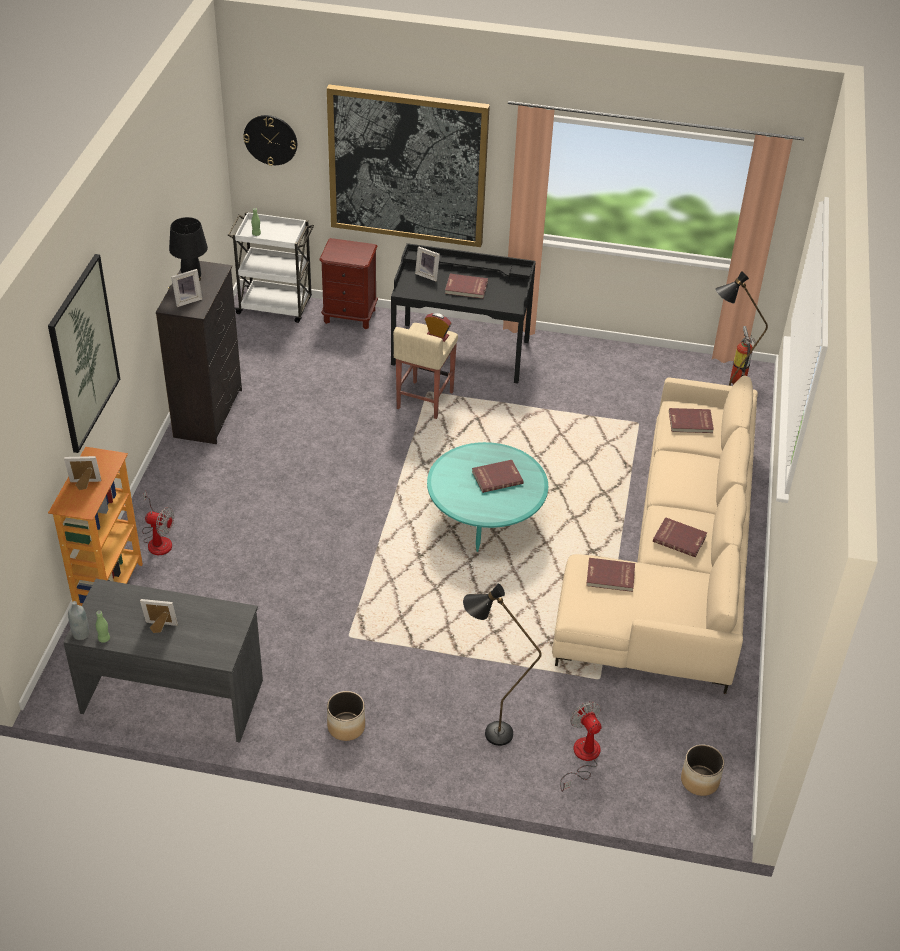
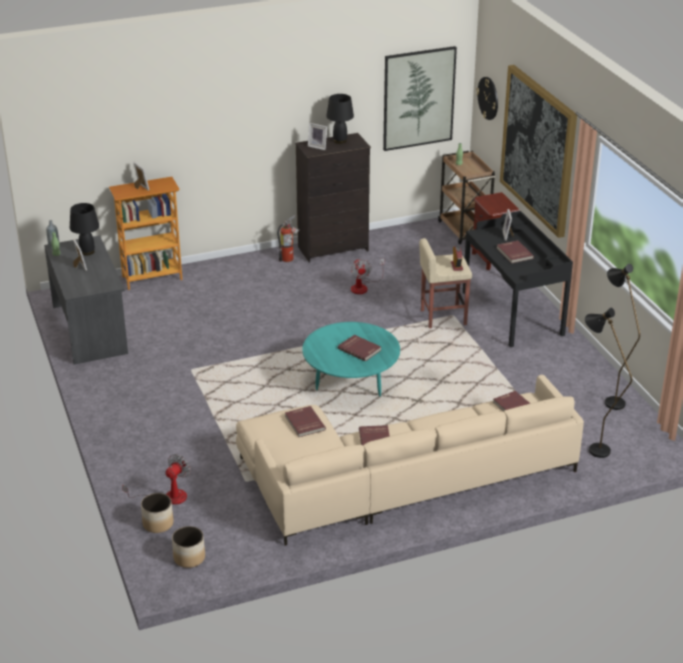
camera: 60 degrees right, 10 degrees down
(84, 353) = (192, 117): picture -> picture (418, 98)
(129, 606) = (87, 252): none -> black table lamp
(158, 540) = (206, 276): fan -> fan (363, 287)
(276, 306) = (464, 231): white cart -> brown cart
(346, 727) = (116, 396): planter -> planter (158, 524)
(488, 733) = (156, 451): black floor lamp -> black floor lamp (609, 399)
(739, 379) = (653, 446): fire extinguisher -> fire extinguisher (289, 259)

